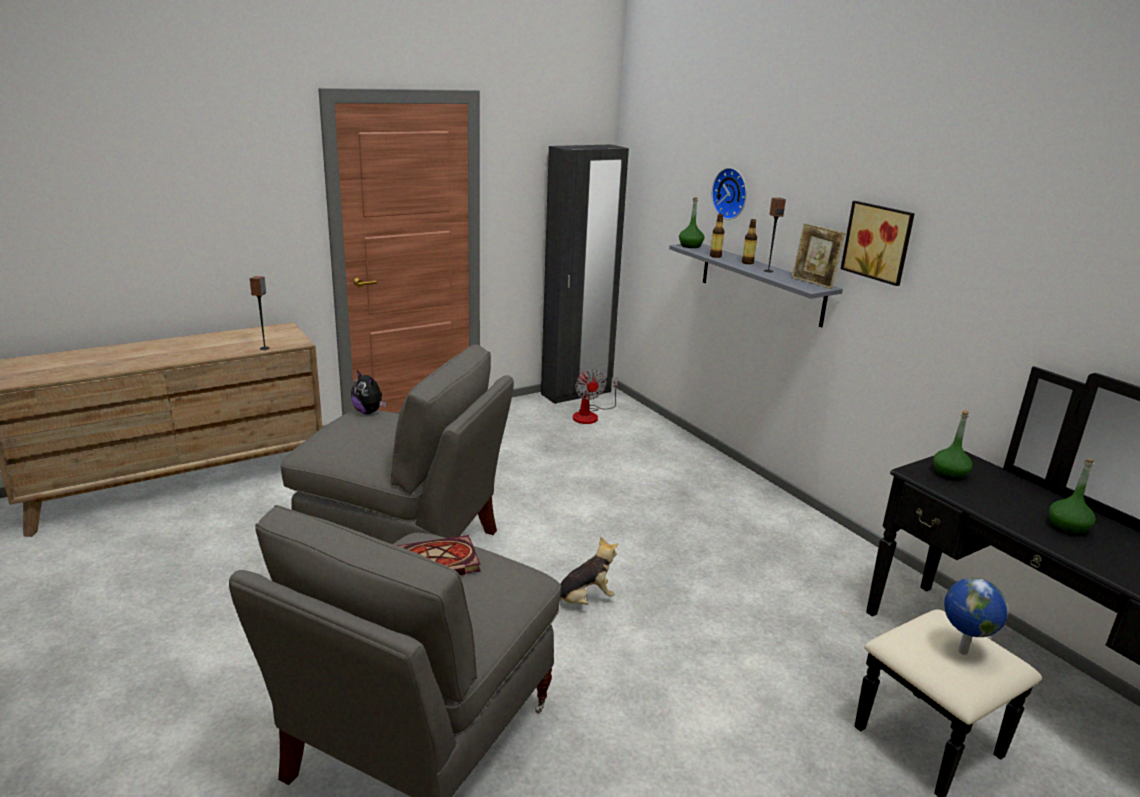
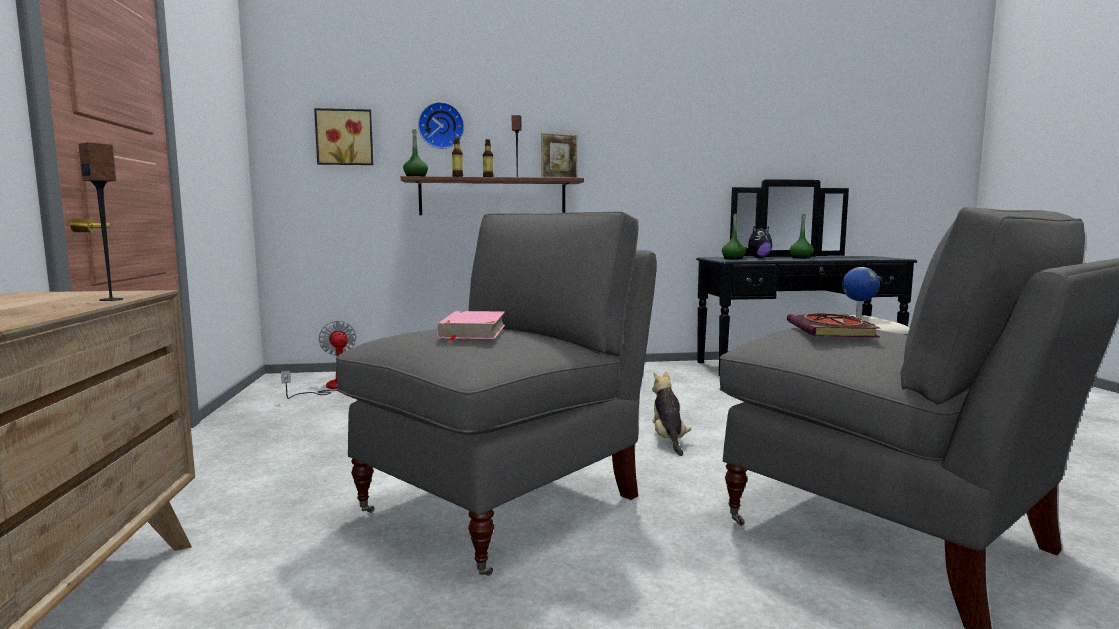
camera: 65 degrees left, 15 degrees down
(364, 431) = (472, 331): none -> pink book
(369, 412) = (401, 333): plush toy -> plush toy (758, 258)
(576, 393) = (273, 385): black wardrobe -> none
(590, 415) = (332, 388): fan -> fan turned 120 degrees counterclockwise
(761, 283) = (493, 197): grey shelf -> brown shelf
(879, 242) = (602, 138): picture -> picture (345, 137)

